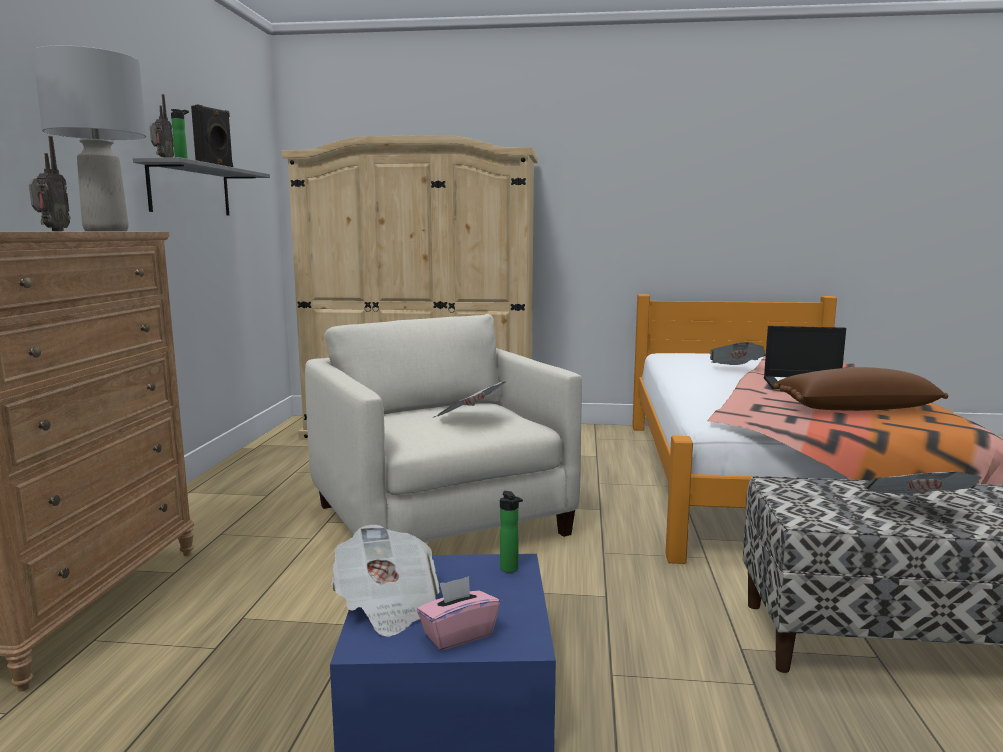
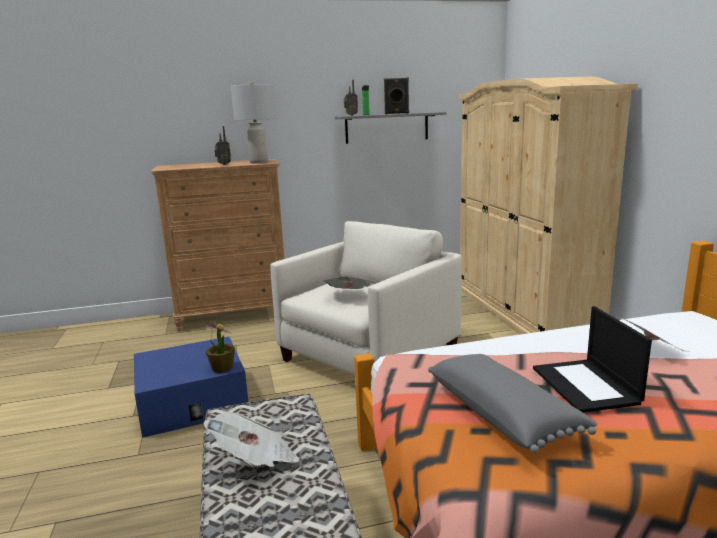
camera: 70 degrees right, 5 degrees up
(387, 605) = (180, 351): newspaper -> none
(458, 635) = (155, 370): pink tissue box -> none
(510, 570) = (222, 368): bottle -> potted plant
(854, 408) = (503, 415): brown pillow -> grey pillow

